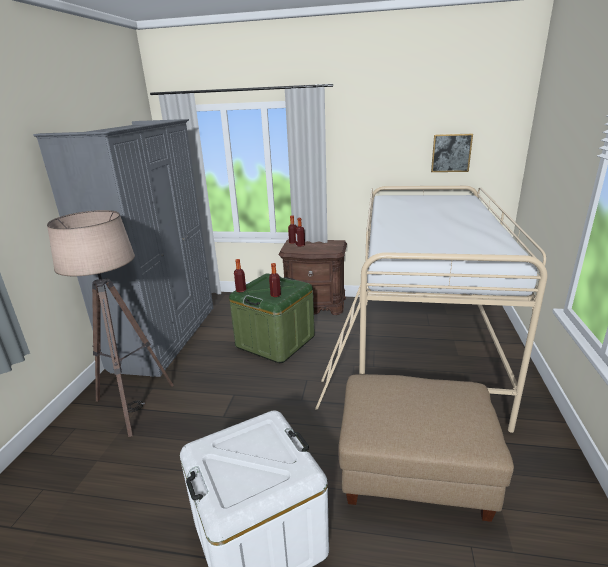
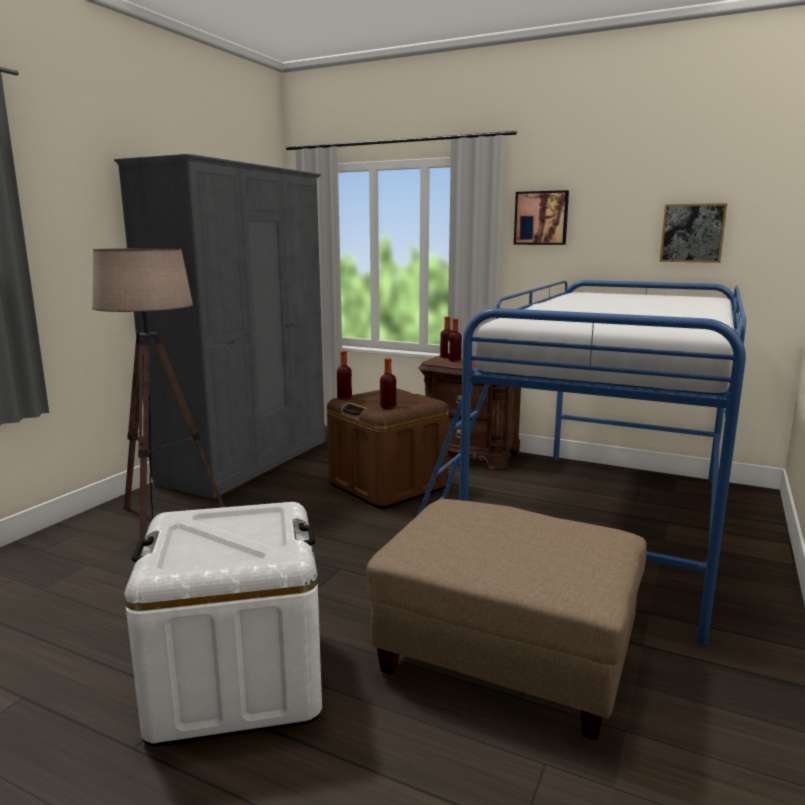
camera: 15 degrees right, 10 degrees down
(275, 341) = (387, 486): green storage box -> brown storage box
(351, 144) = (541, 218): none -> picture
(420, 350) = (602, 525): beige bed -> blue bed

